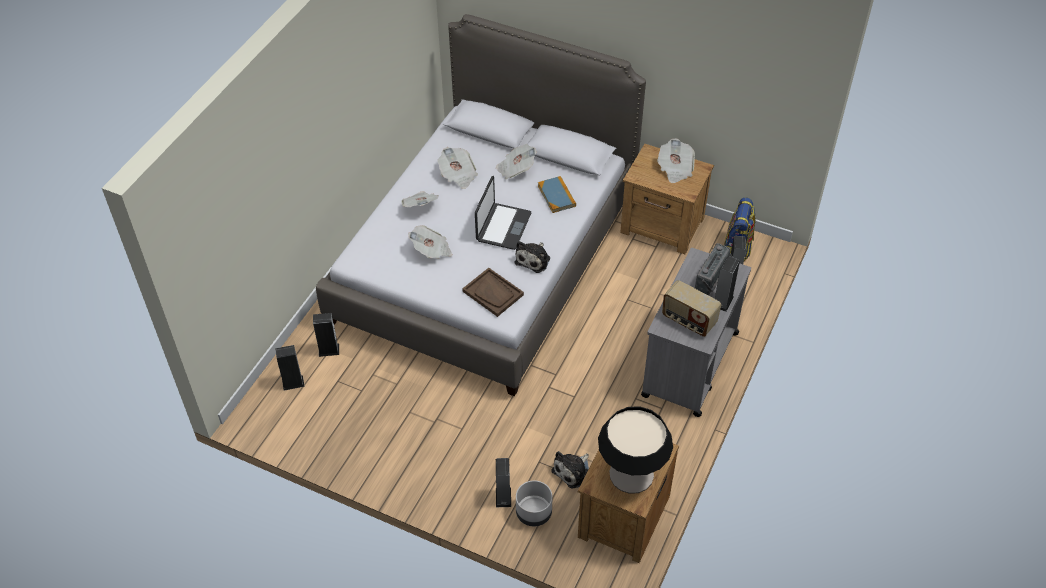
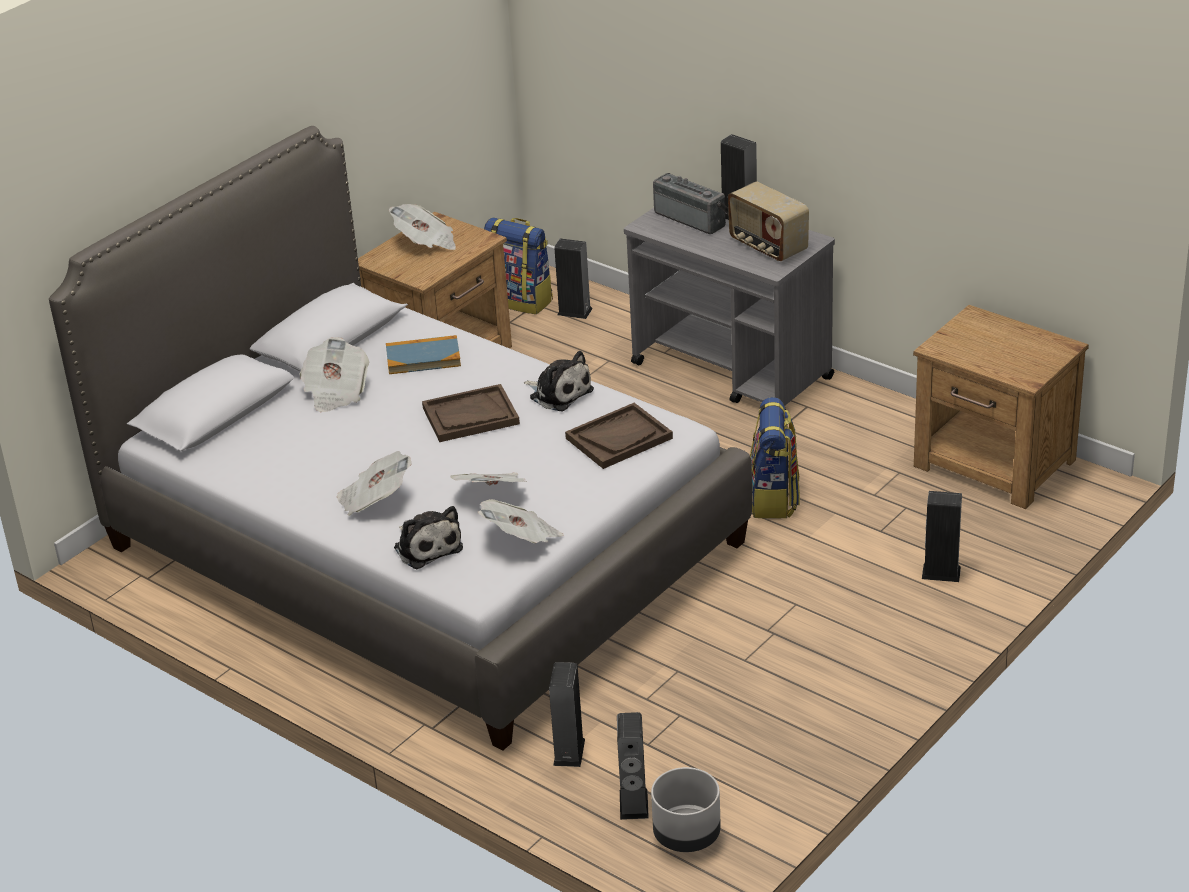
camera: 75 degrees left, 15 degrees down
(458, 175) = (318, 452): newspaper -> newspaper (522, 539)
(503, 227) = (470, 416): laptop -> brown tray
(534, 513) = (976, 545): grey planter -> grey planter (687, 835)
(559, 405) = (774, 499): none -> backpack
(573, 471) = (905, 500): plush toy -> plush toy (427, 547)
(631, 474) = (1013, 346): table lamp -> none
(688, 321) = (767, 247): radio -> radio turned 90 degrees clockwise

